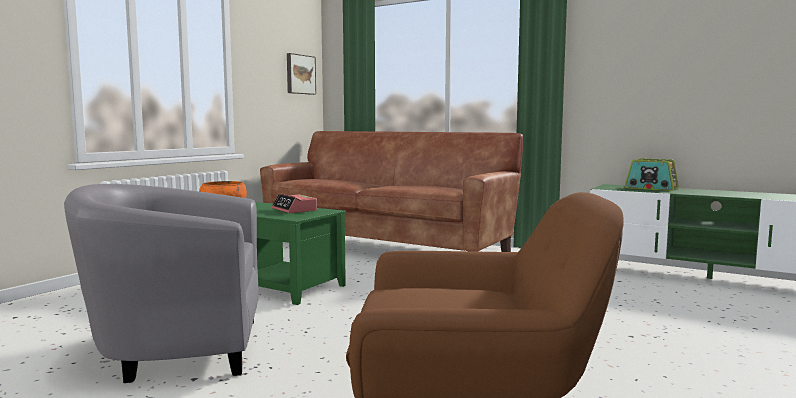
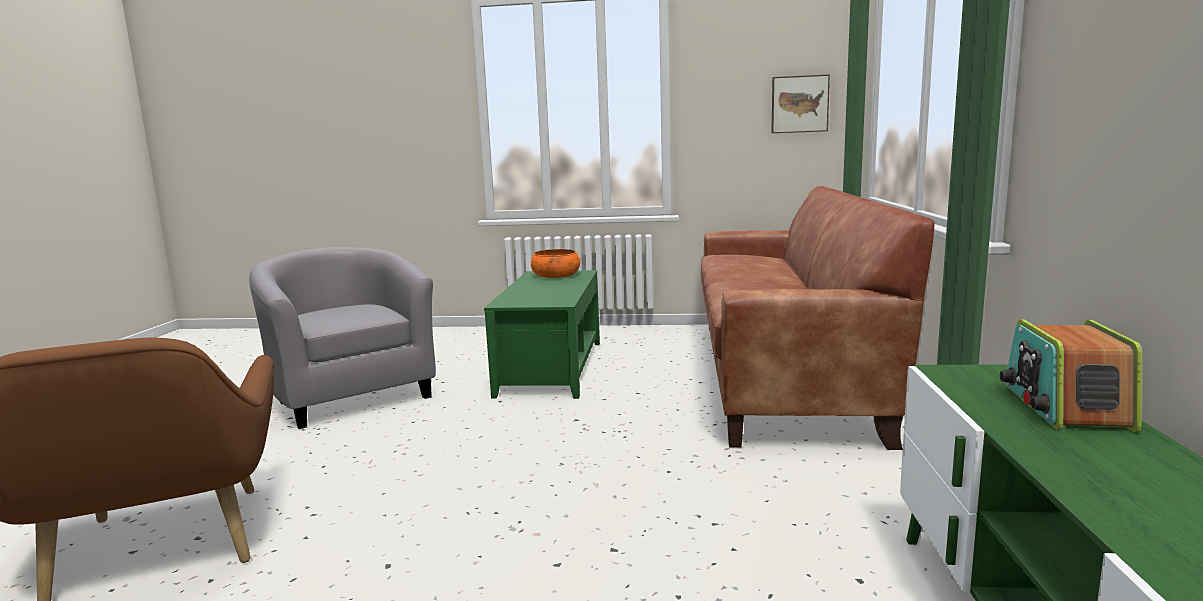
camera: 65 degrees right, 5 degrees up
(294, 210) = (550, 295): alarm clock -> none

